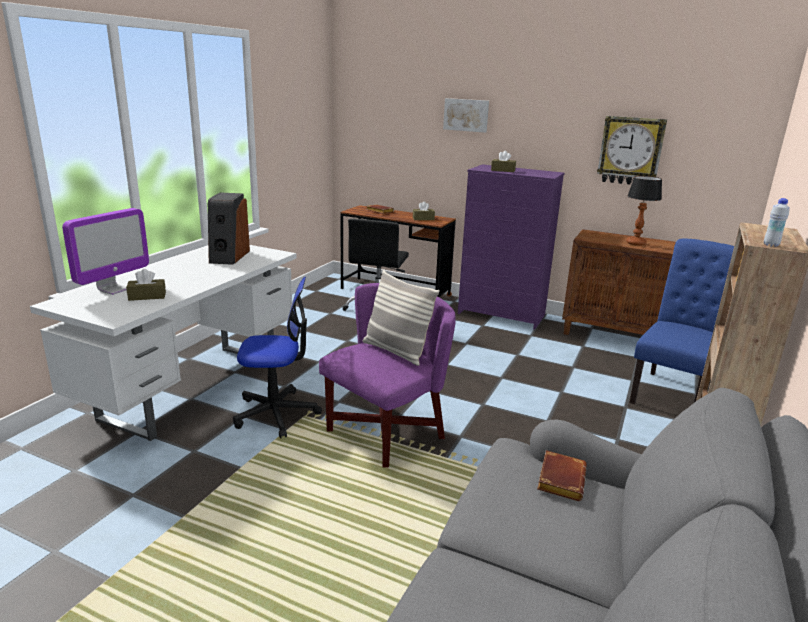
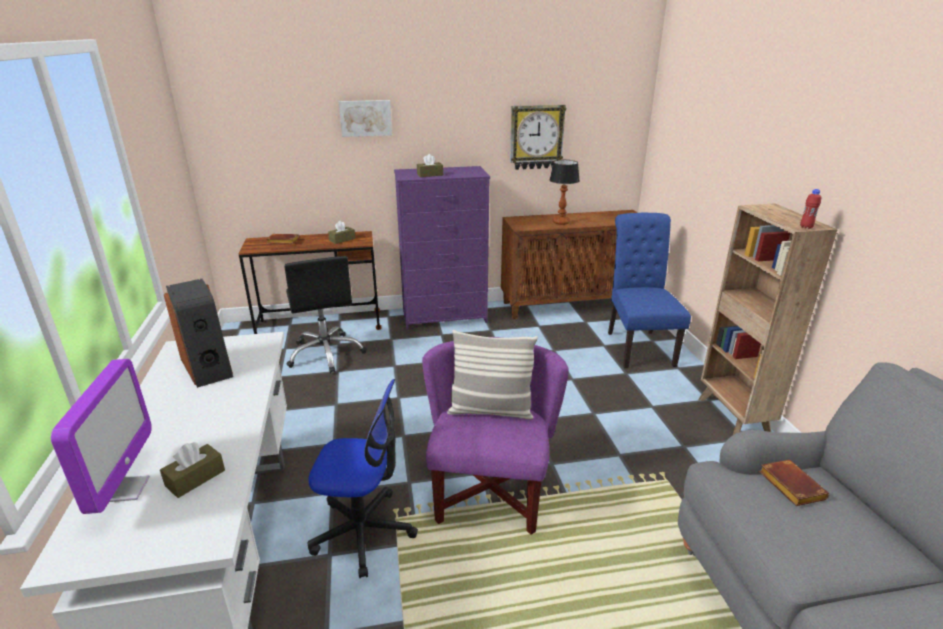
camera: 35 degrees left, 5 degrees up
(276, 413) = (363, 531): office chair -> office chair turned 45 degrees clockwise
(771, 245) = (806, 227): white bottle -> red bottle

